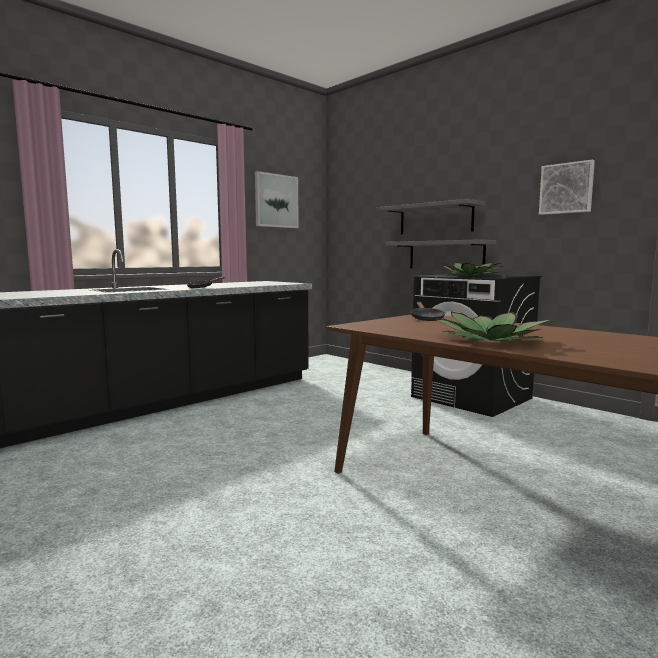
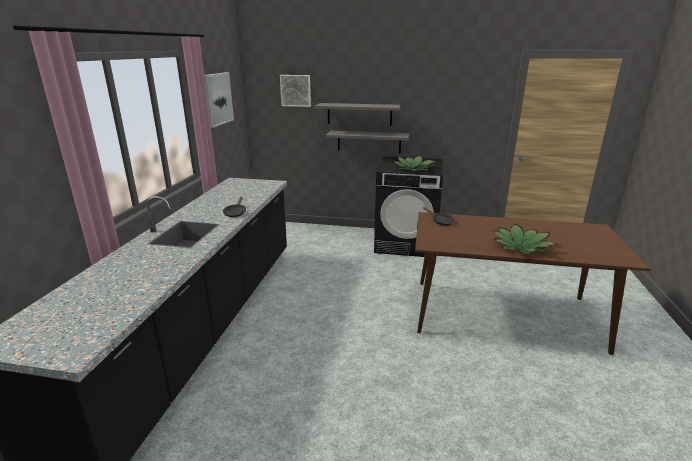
camera: 35 degrees left, 15 degrees up
(566, 188) = (458, 102): picture -> picture (296, 90)

